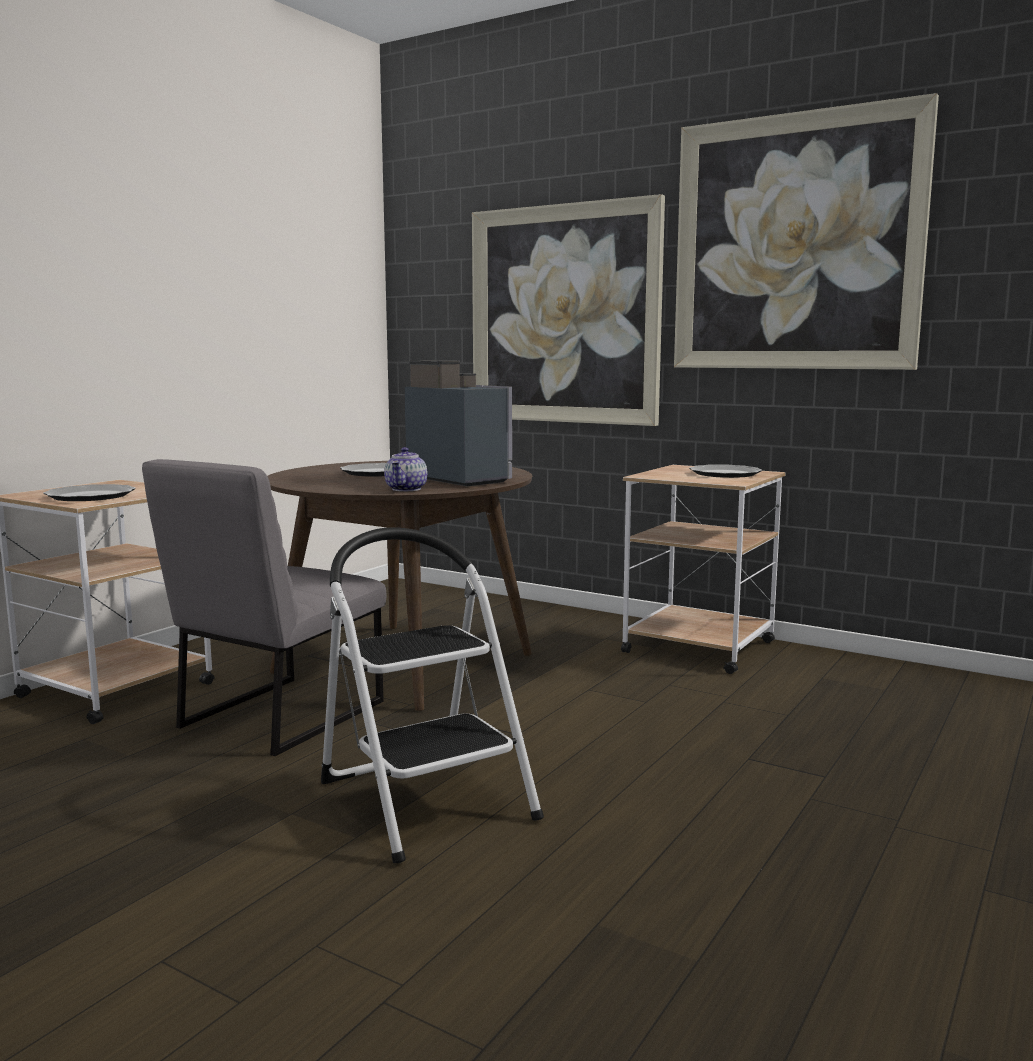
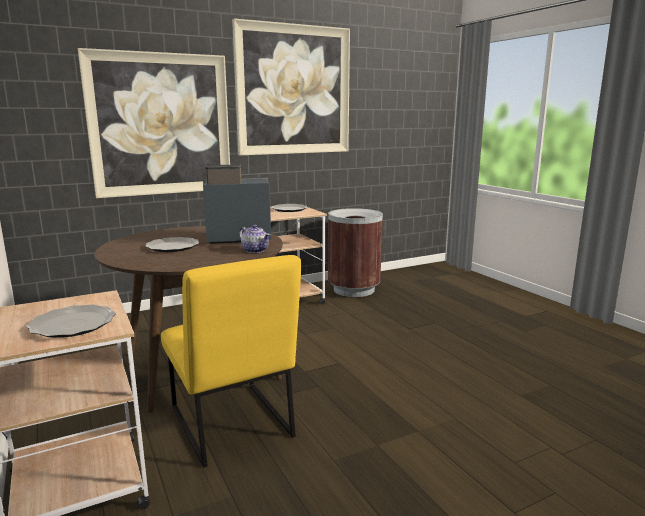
camera: 60 degrees left, 5 degrees up
(277, 716) = (231, 424): grey chair -> yellow chair
(424, 797) = (389, 403): step ladder -> none
(846, 678) = (353, 290): none -> brown trash can

